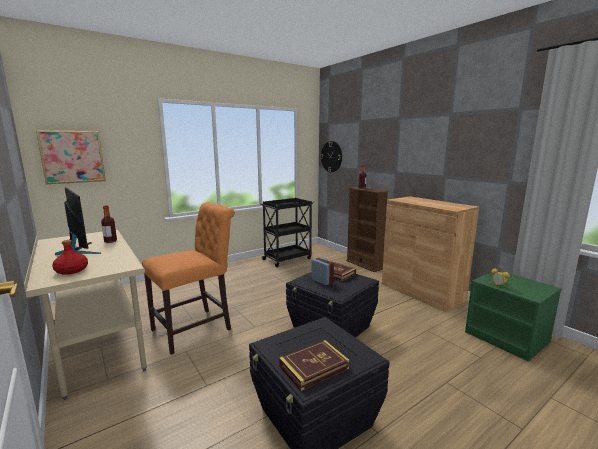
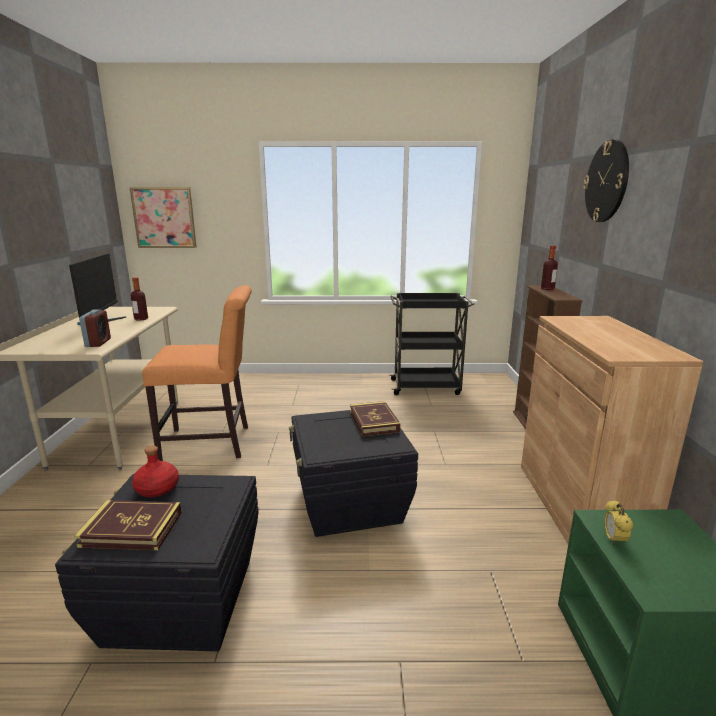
camera: 35 degrees right, 5 degrees up
(72, 270) = (53, 343): red bottle -> red bottle (157, 488)
(322, 281) = (335, 427): alarm clock -> alarm clock (98, 343)
(331, 156) = (533, 227): wall clock -> wall clock (607, 181)

